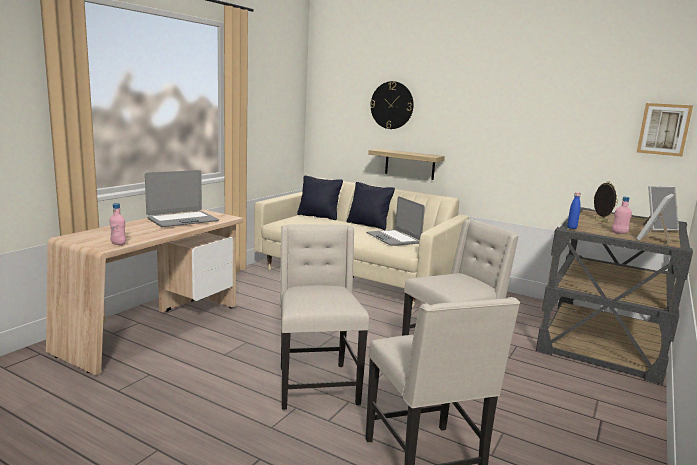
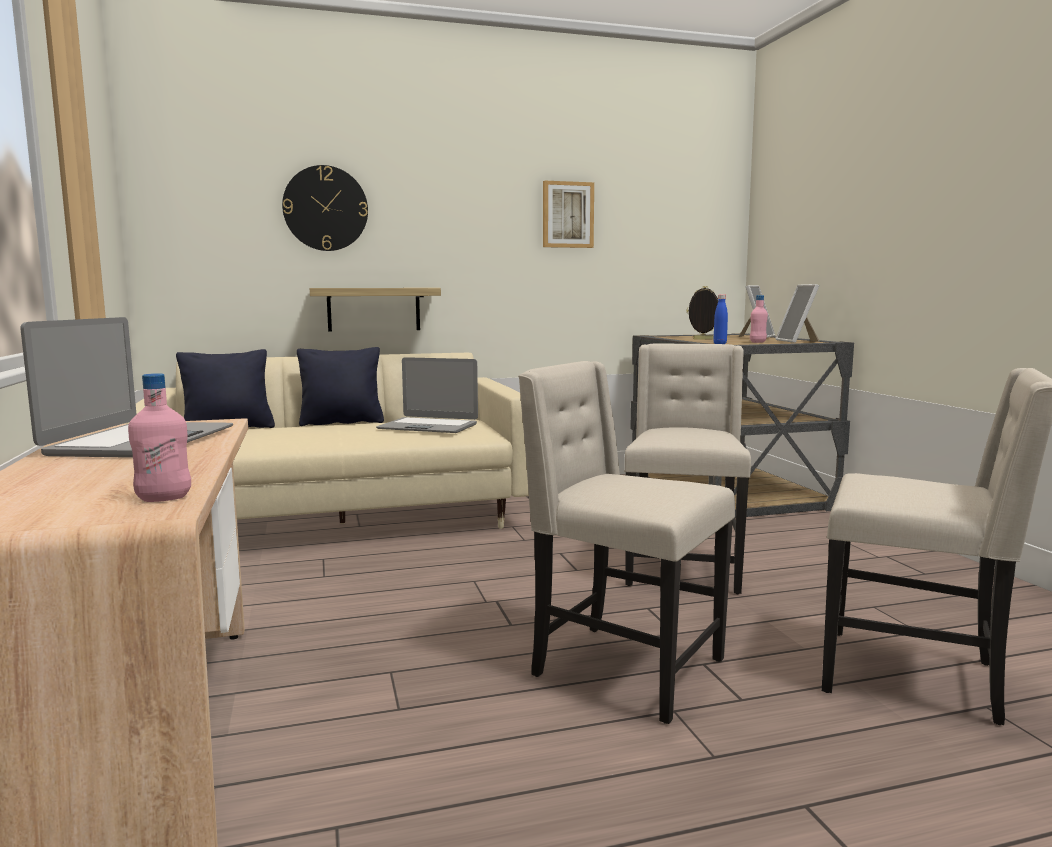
camera: 45 degrees left, 5 degrees down
(664, 129) = (706, 225): picture -> picture (567, 215)

